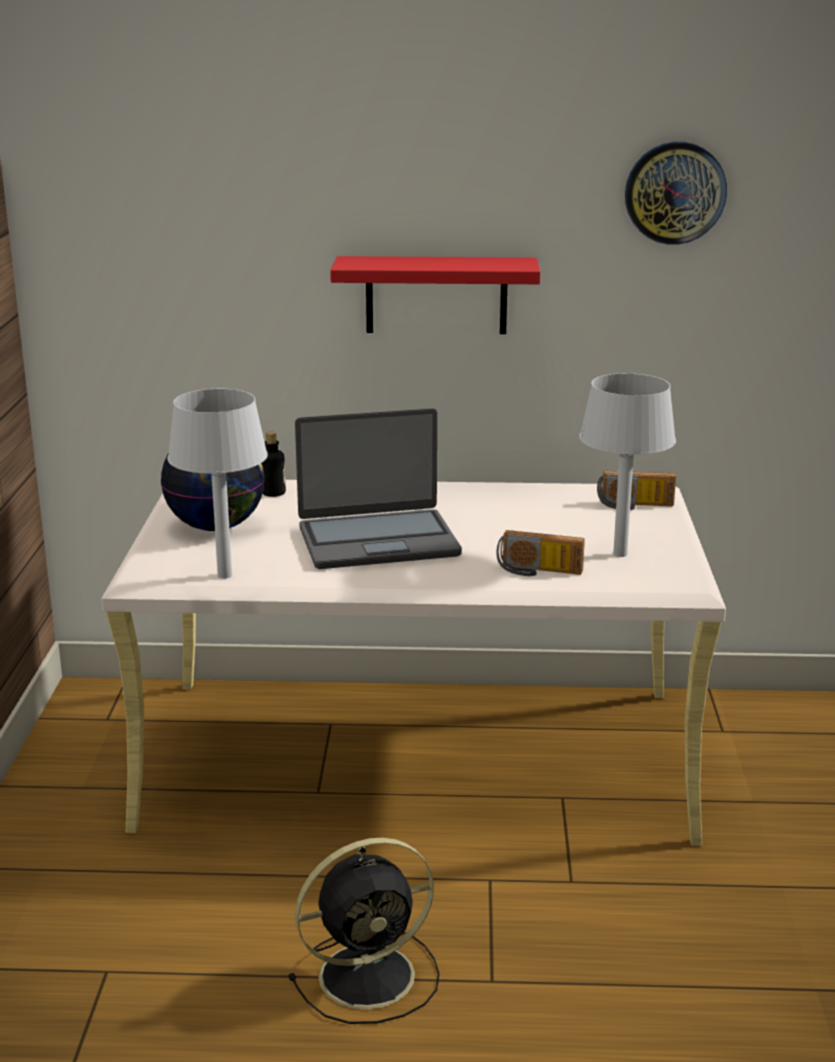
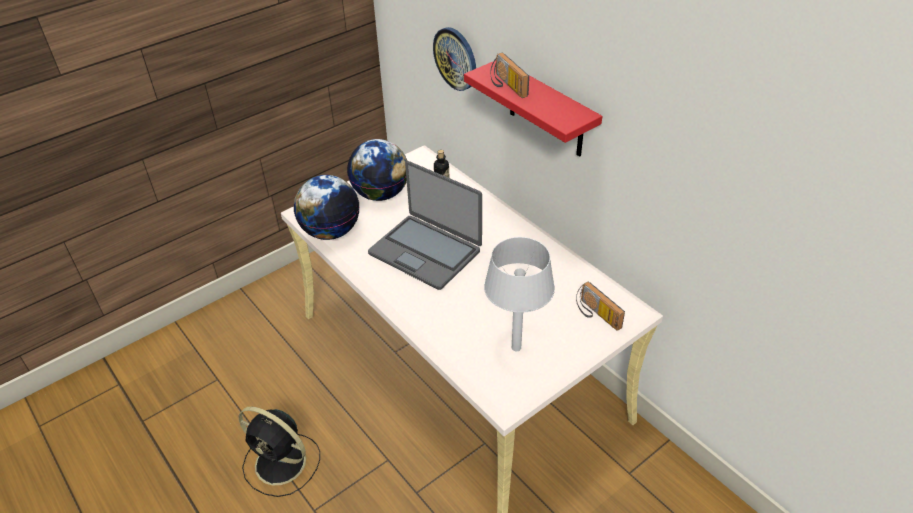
camera: 50 degrees right, 20 degrees up
(223, 575) = (330, 231): grey table lamp -> globe
(538, 571) = (454, 329): radio -> radio (506, 86)
(675, 192) = (695, 115): wall clock -> wall clock (456, 58)

